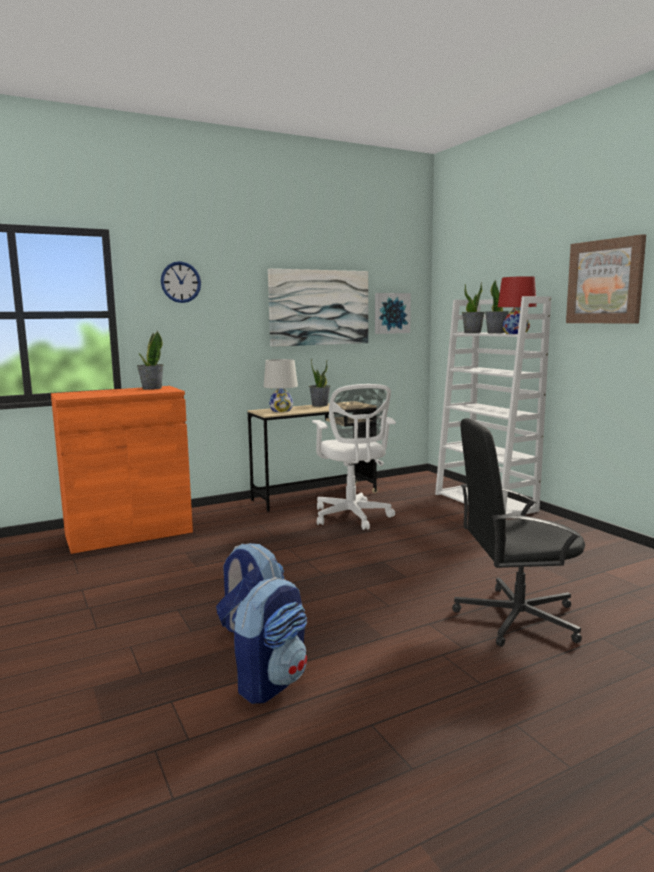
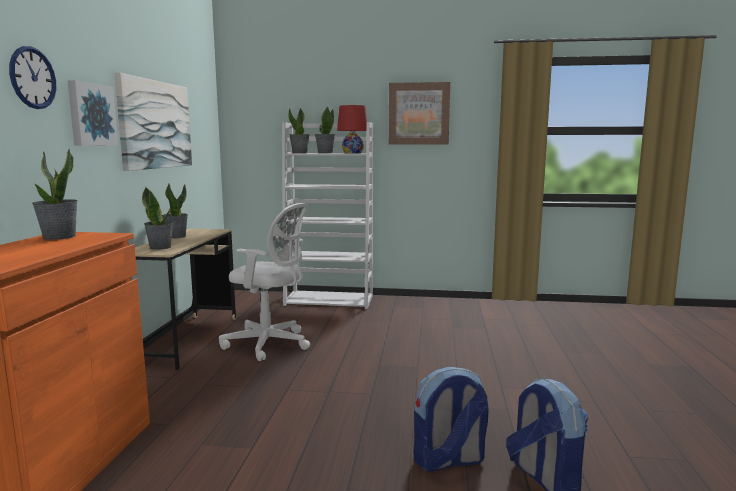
camera: 55 degrees left, 0 degrees up
(281, 410) = (160, 247): white table lamp -> potted plant
(391, 313) = (200, 134): picture -> picture (91, 115)
(515, 617) = (518, 360): black office chair -> none

